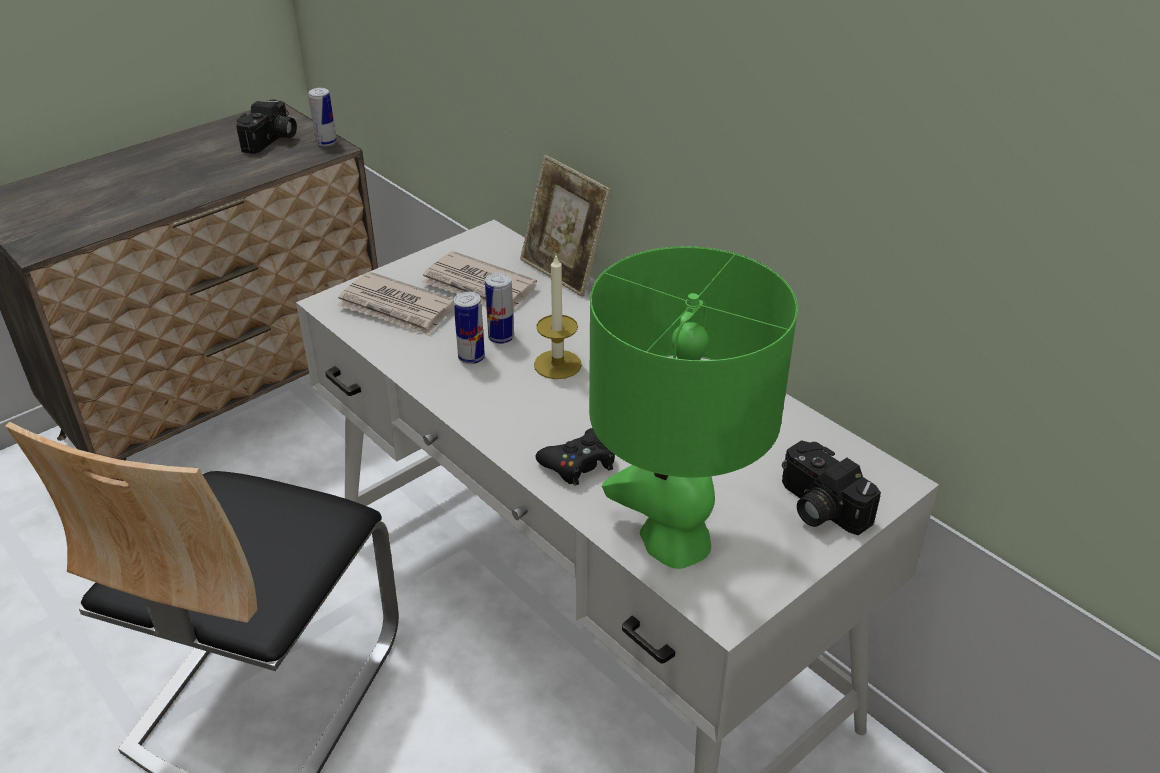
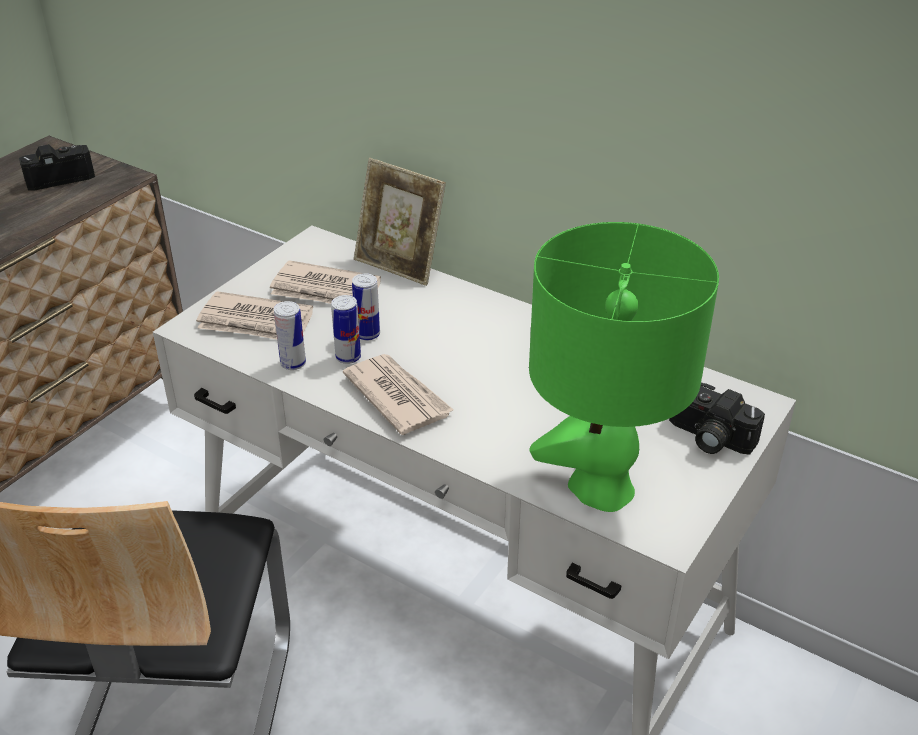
camera: 15 degrees left, 0 degrees up
(272, 140) = (59, 176): camera -> camera turned 120 degrees counterclockwise
(326, 142) = (117, 172): can -> can (293, 363)
(503, 405) = (397, 396): none -> newspaper
(557, 364) = (430, 351): candle -> none
(579, 463) = (489, 436): black game controller -> none

